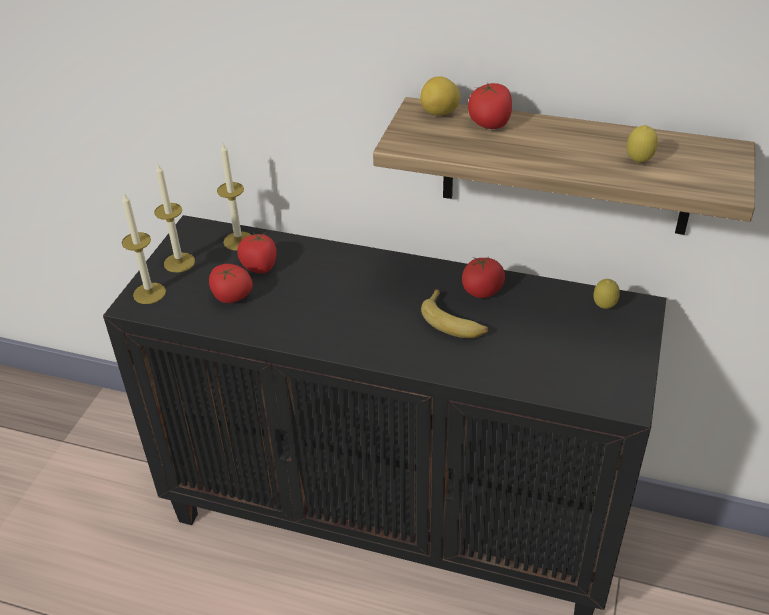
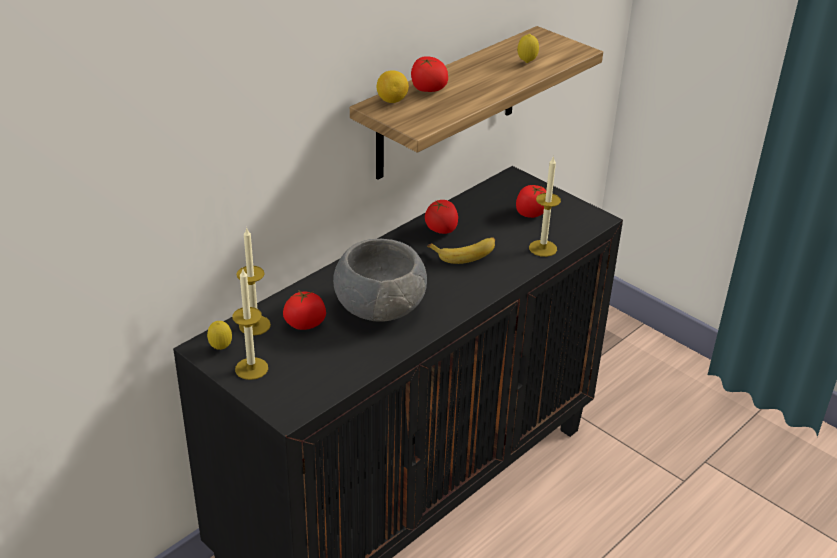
camera: 65 degrees left, 5 degrees down
(149, 293) = (281, 398): candle -> candle (543, 248)
(231, 297) = (333, 351): tomato -> tomato (531, 213)
(315, 300) = (379, 308): none -> grey bowl
(604, 307) = (502, 190): lemon -> lemon (221, 348)

